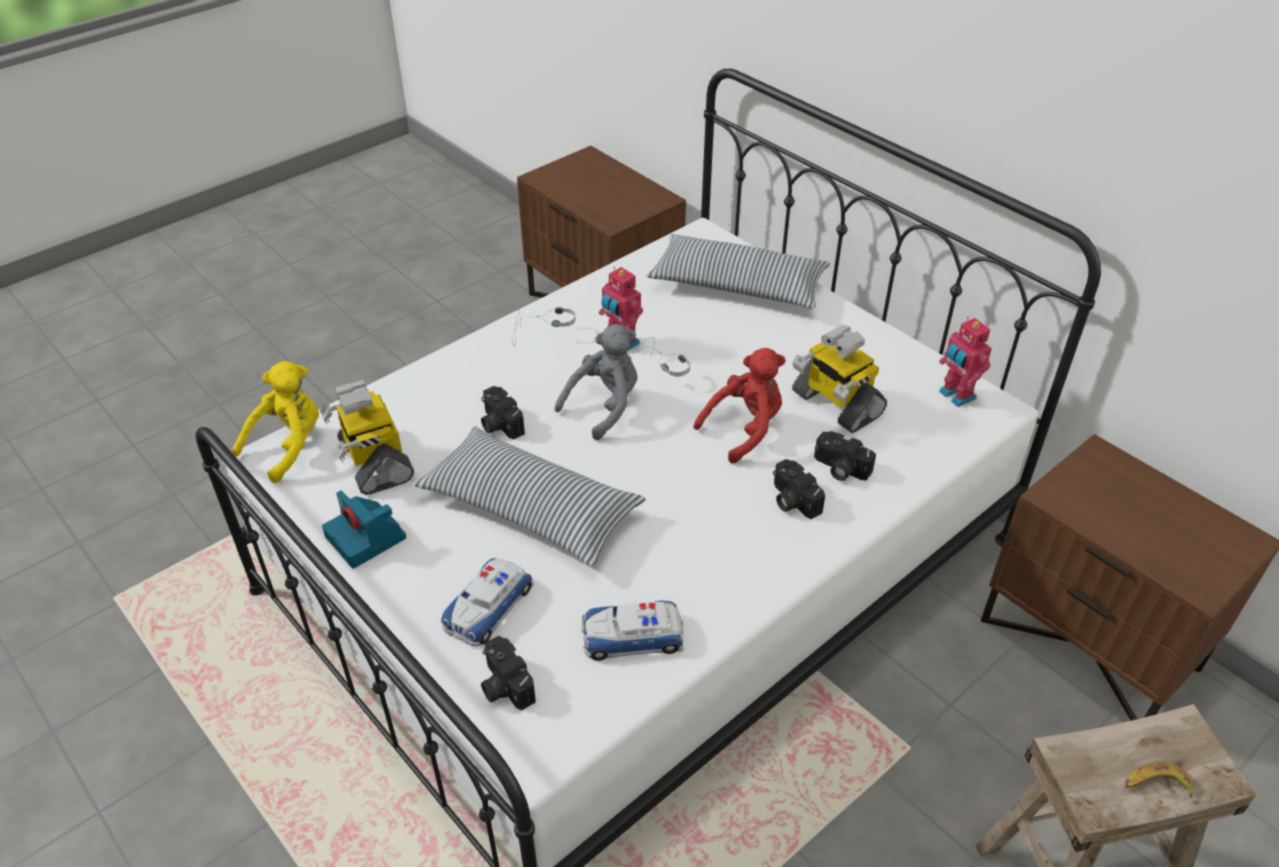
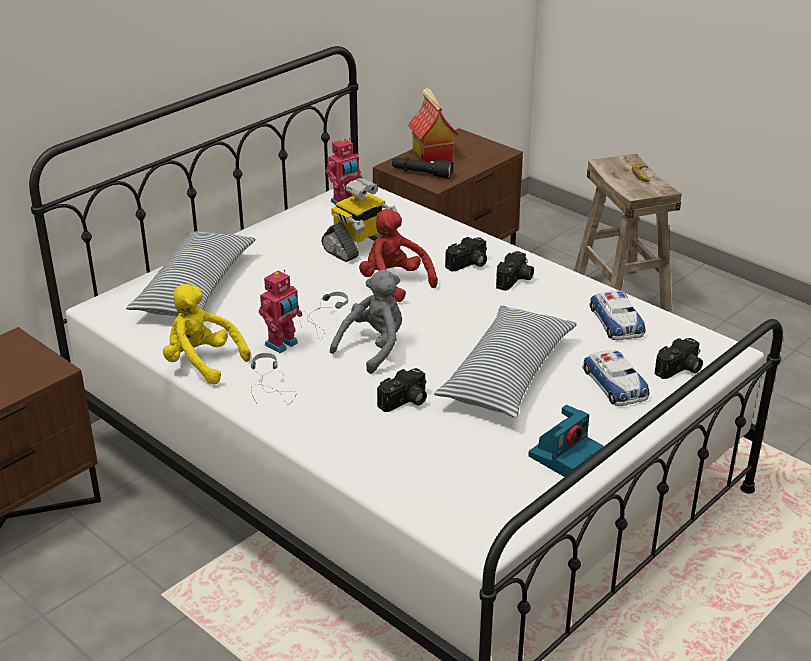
camera: 95 degrees left, 10 degrees down
(289, 445) = (458, 530): yellow plush toy -> yellow plush toy (202, 363)
(374, 461) = (469, 468): toy robot -> none
(488, 607) = (615, 384): toy car -> toy car turned 45 degrees clockwise
(605, 406) = (373, 348): grey plush toy -> grey plush toy turned 90 degrees clockwise
(839, 468) = (431, 247): camera -> camera (515, 280)
(1082, 482) = (421, 174): none -> black flashlight
(1156, 498) = (431, 155): none -> toy house

